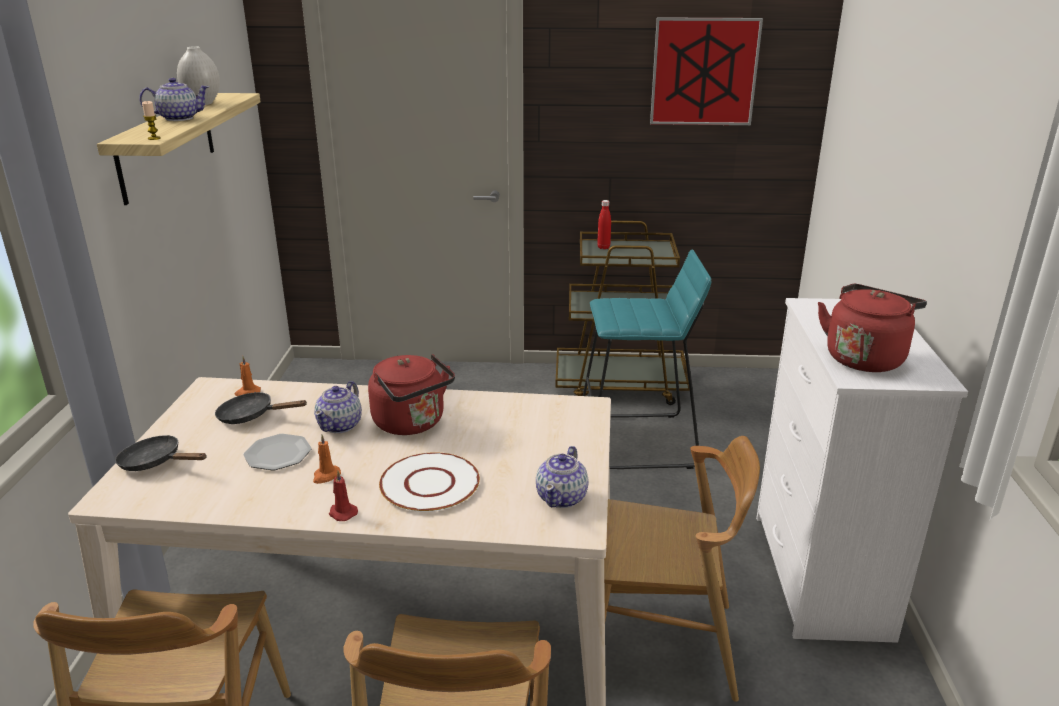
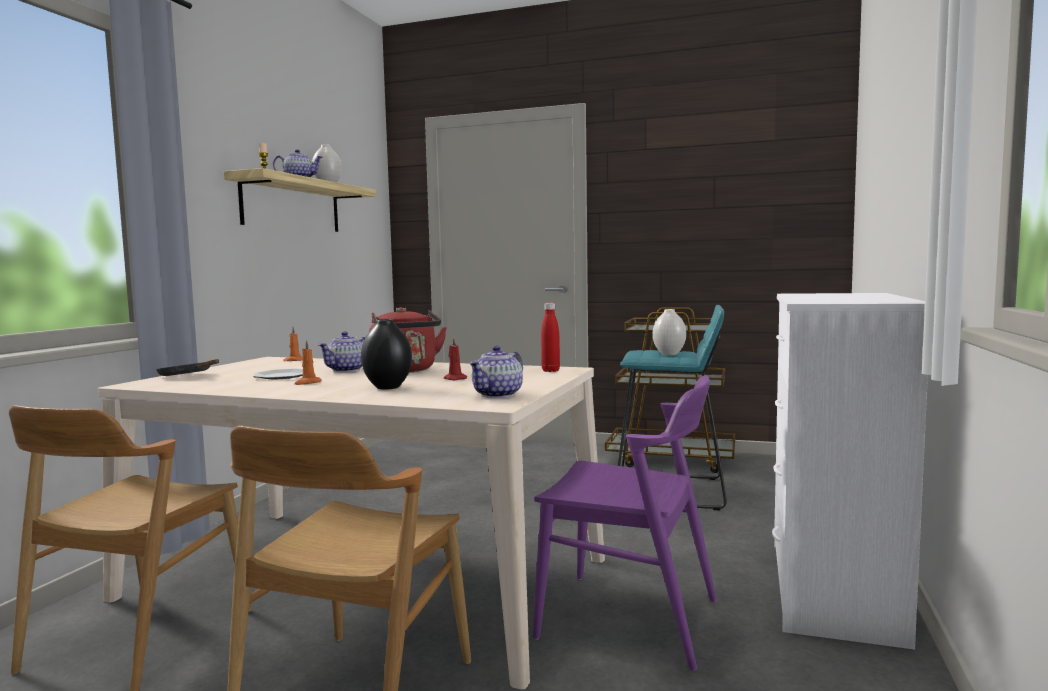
camera: 15 degrees right, 20 degrees down
(251, 416) = (284, 366): black frying pan -> none
(342, 513) = (299, 393): red candle -> red candle (454, 379)
(429, 483) = (388, 387): white plate -> black vase
(603, 247) = (651, 326): red bottle -> red bottle (550, 371)
(644, 313) = (669, 354): none -> white vase
(662, 644) = (629, 619): brown chair -> purple chair
(704, 72) = (737, 177): picture -> none
(865, 357) = (832, 299): red kettle -> none

